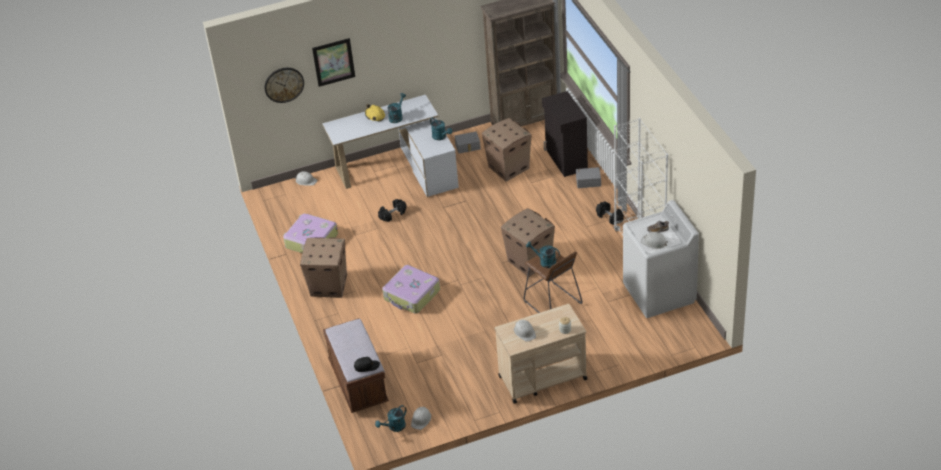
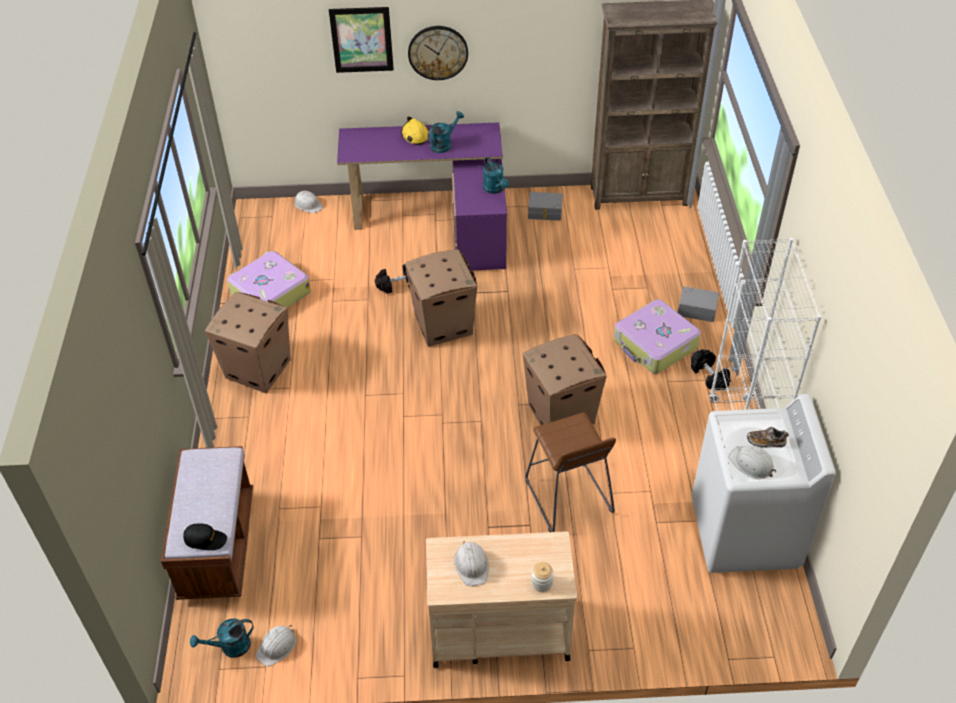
camera: 15 degrees right, 5 degrees up
(284, 84) = (283, 57): wall clock -> wall clock (438, 52)
(400, 168) = (439, 220): white desk -> purple desk
(412, 295) = (365, 419): suitcase -> suitcase (655, 345)
(508, 167) = (589, 257): cardboard box -> cardboard box (443, 324)
(545, 262) = (564, 436): turquoise watering can -> none
(565, 160) = (675, 267): black cabinet -> none

